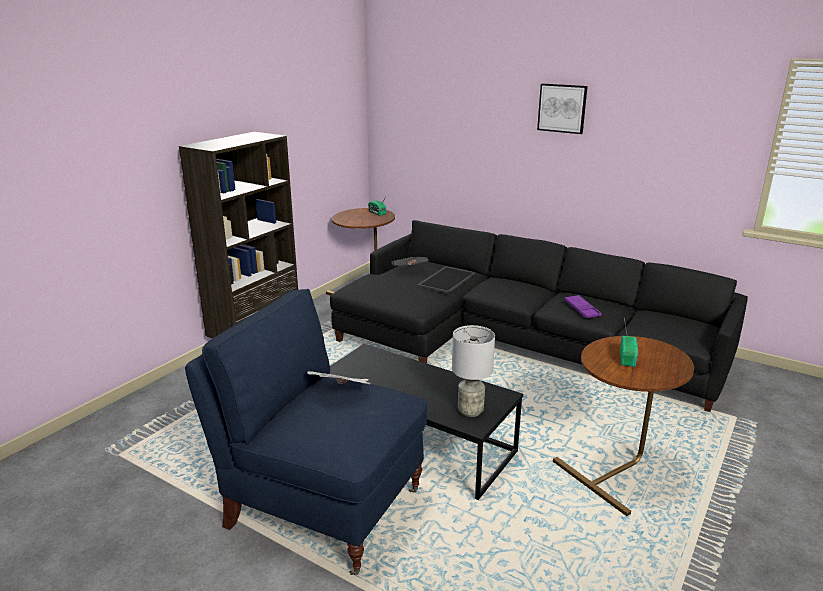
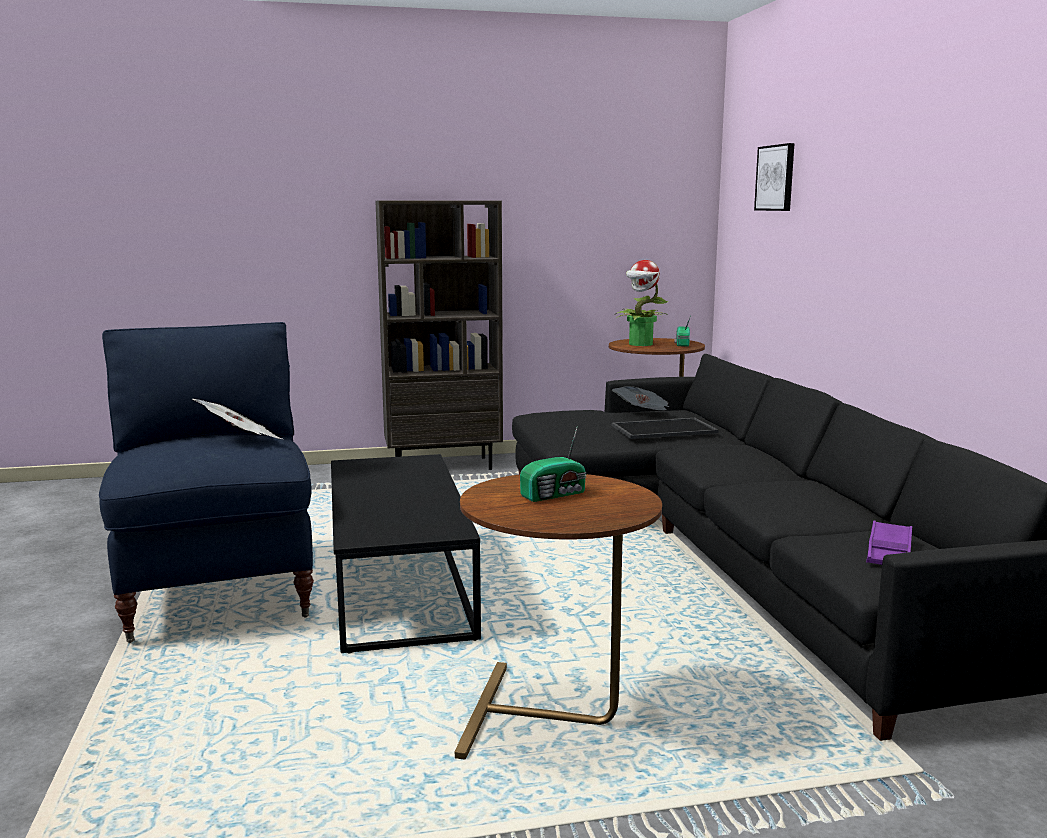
camera: 45 degrees right, 10 degrees down
(355, 219) = (640, 344): none -> potted plant
(470, 411) = (385, 527): grey table lamp -> none
(562, 108) = (898, 167): picture -> picture (776, 178)
(582, 309) = (773, 495): purple tray -> purple tray (889, 551)

